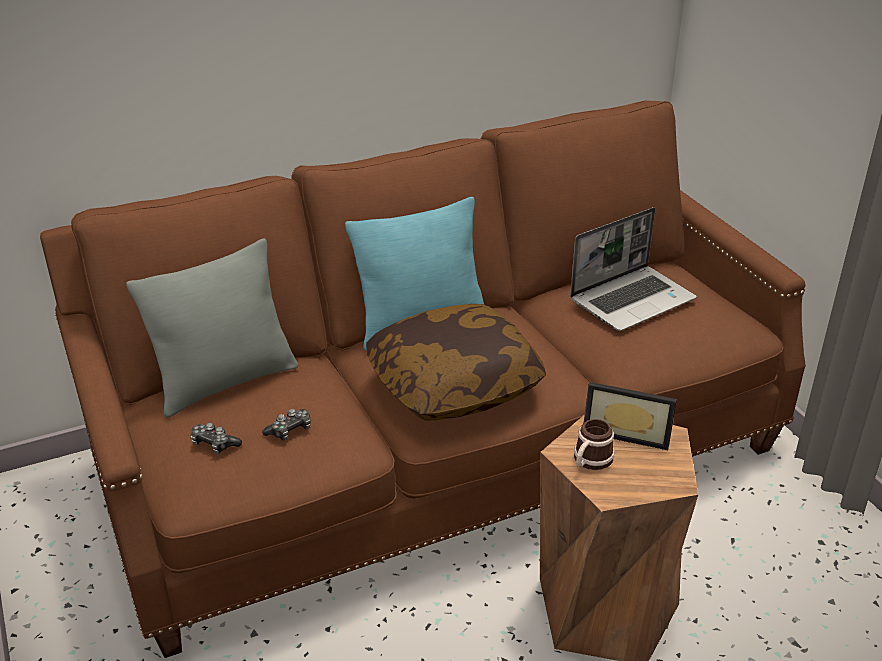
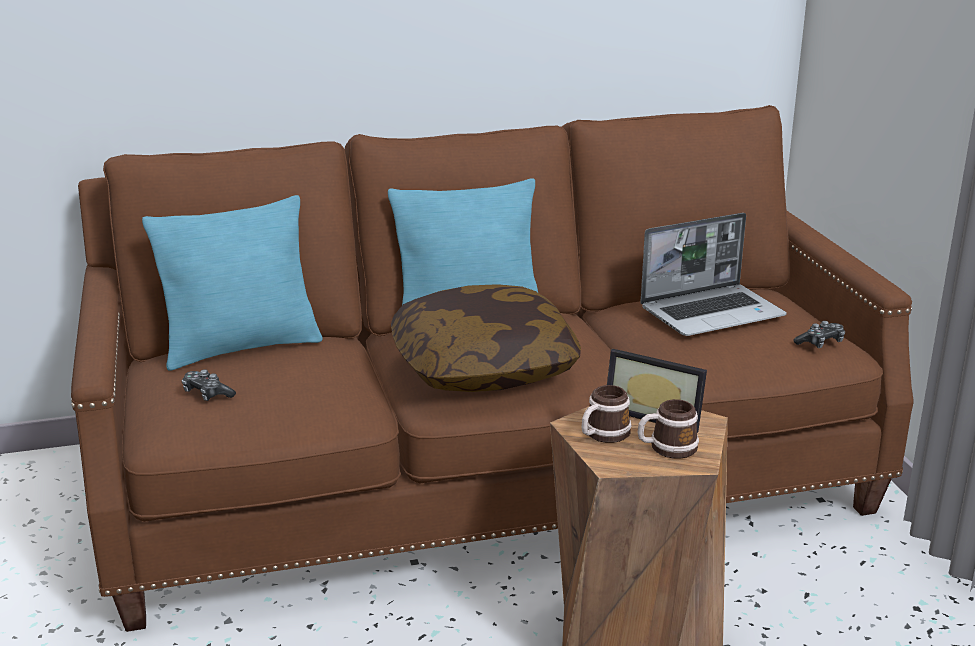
camera: 10 degrees right, 10 degrees down
(225, 382) = (241, 347): grey pillow -> turquoise pillow
(290, 430) = (290, 390): game controller -> game controller (820, 343)
(648, 470) = (667, 448): none -> mug

